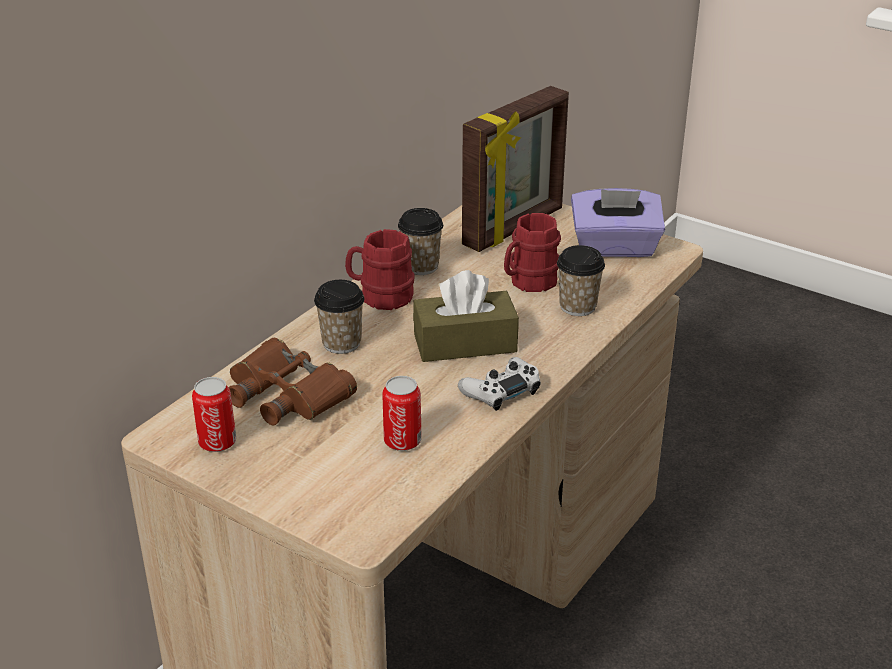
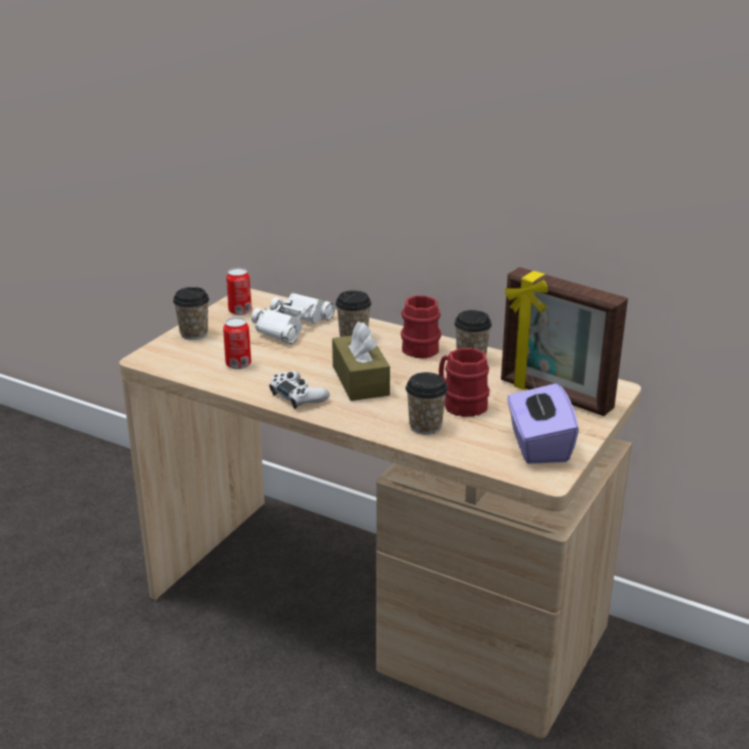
camera: 85 degrees right, 5 degrees down
(287, 394) = (291, 325): brown binoculars -> white binoculars
(287, 488) = (194, 334): none -> cup

